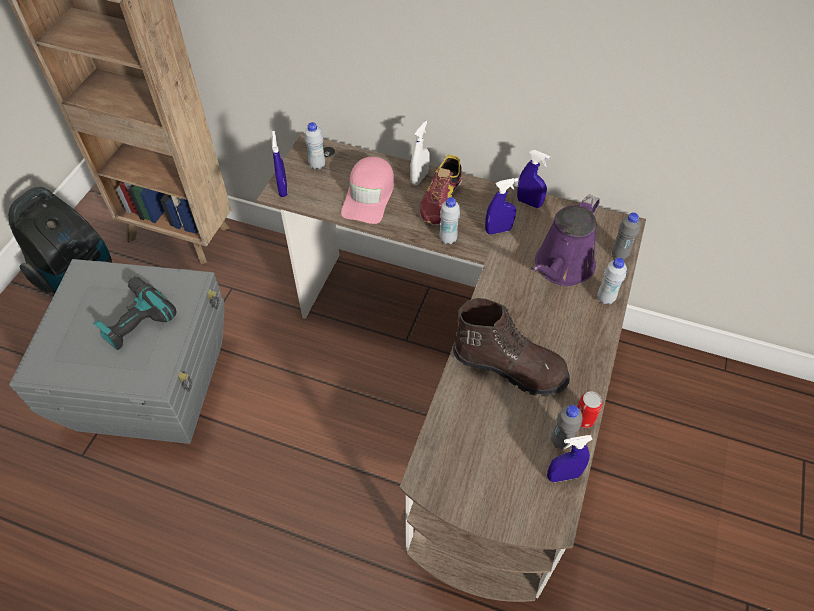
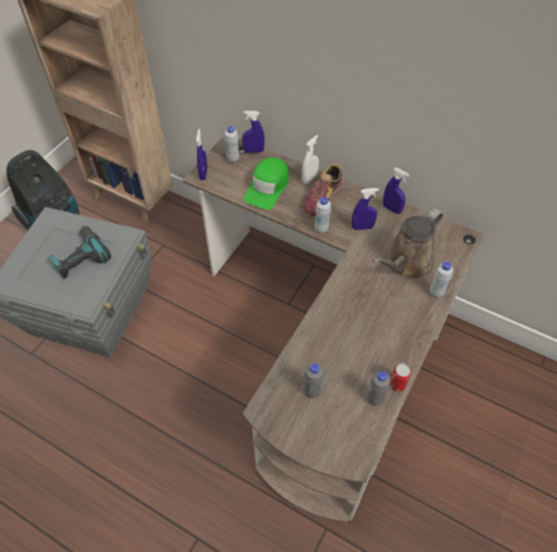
camera: 10 degrees right, 0 degrees up
(369, 195) = (267, 187): pink cap -> green cap
(509, 366) = (347, 334): brown boot -> none
(561, 267) = (406, 263): purple watering can -> brown watering can
(563, 476) = (371, 426): blue spray bottle -> blue spray bottle (253, 151)
(619, 254) = (455, 259): grey bottle -> grey bottle (312, 391)

